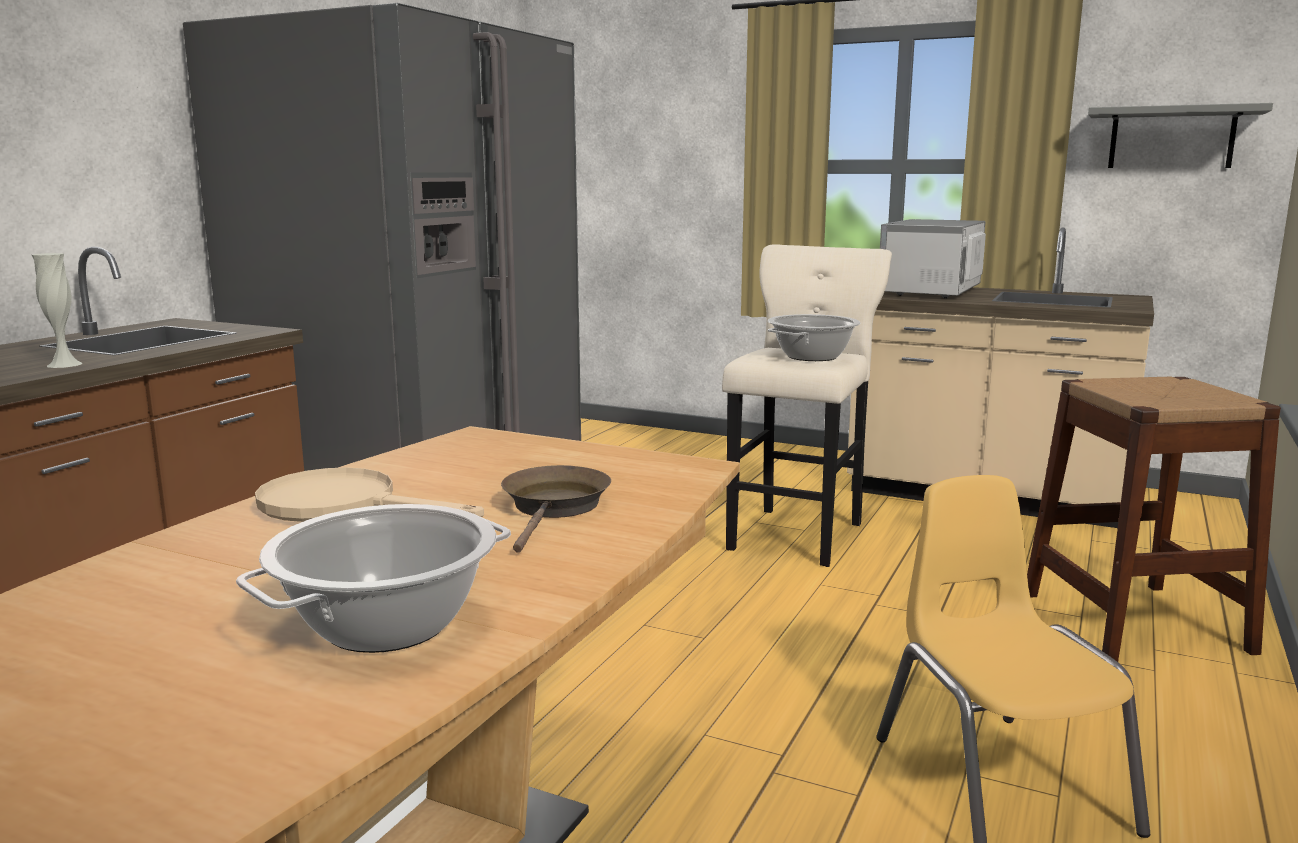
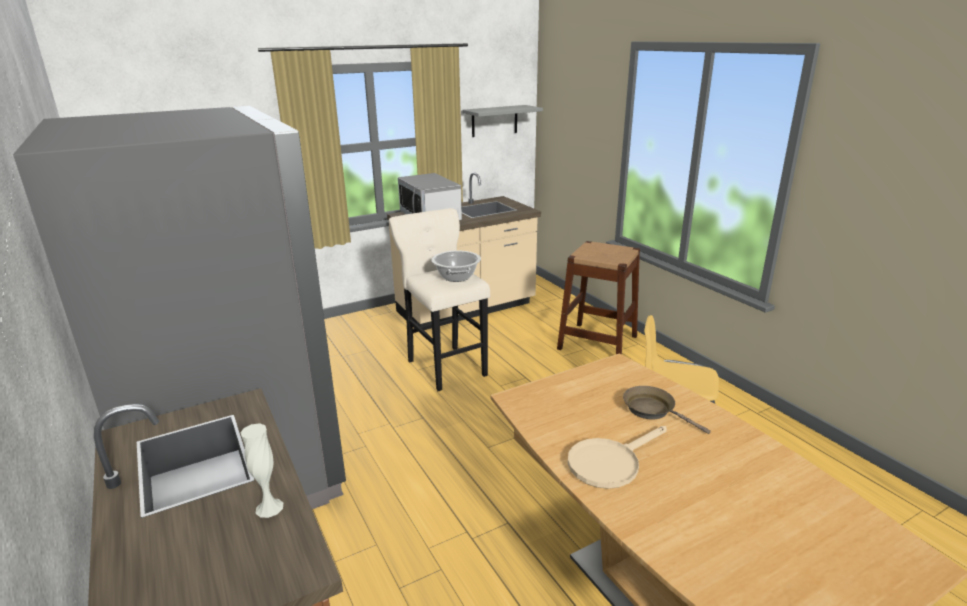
camera: 55 degrees left, 10 degrees up
(386, 625) = (772, 483): cooking pot -> none

